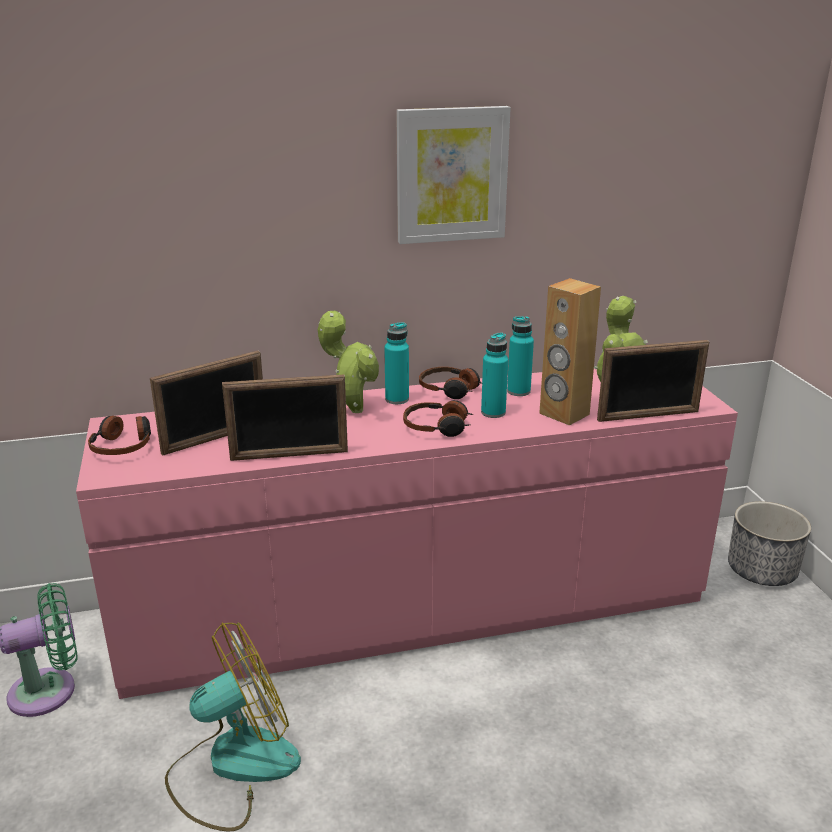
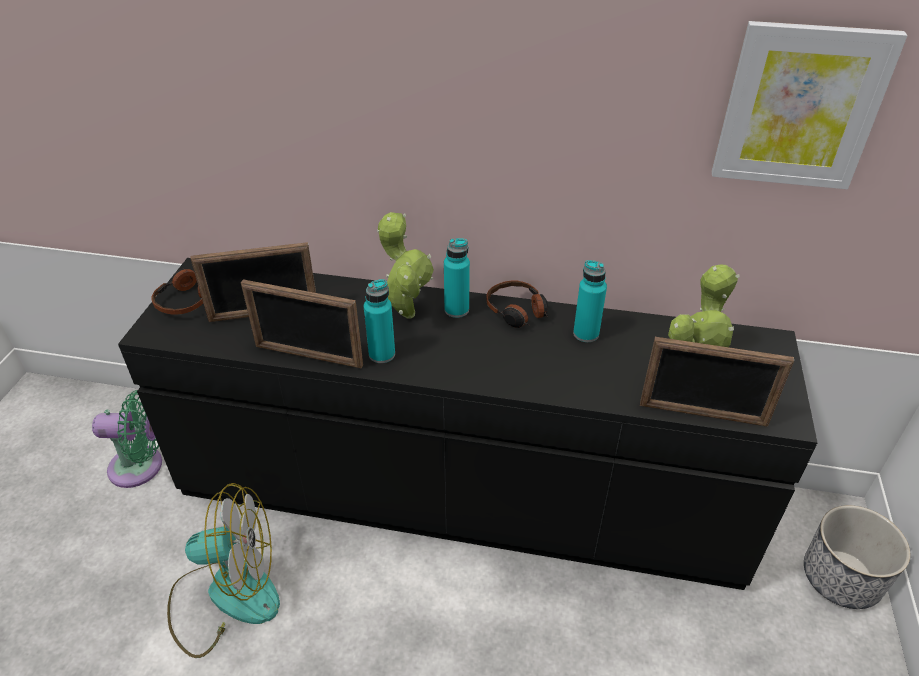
camera: 25 degrees right, 15 degrees up
(415, 607) = (459, 491): pink dresser -> black dresser
(437, 427) = (467, 361): headphones -> none
(451, 175) = (544, 86): picture -> picture (800, 107)
(493, 412) = (537, 357): turquoise bottle -> turquoise bottle (382, 354)
(564, 414) = (609, 382): brown speaker -> none

